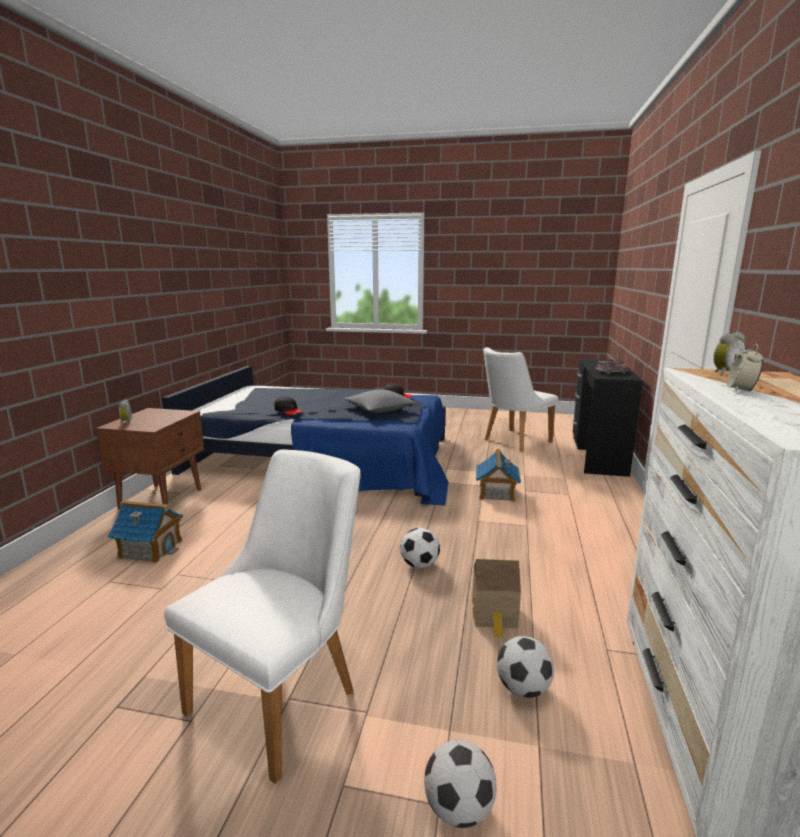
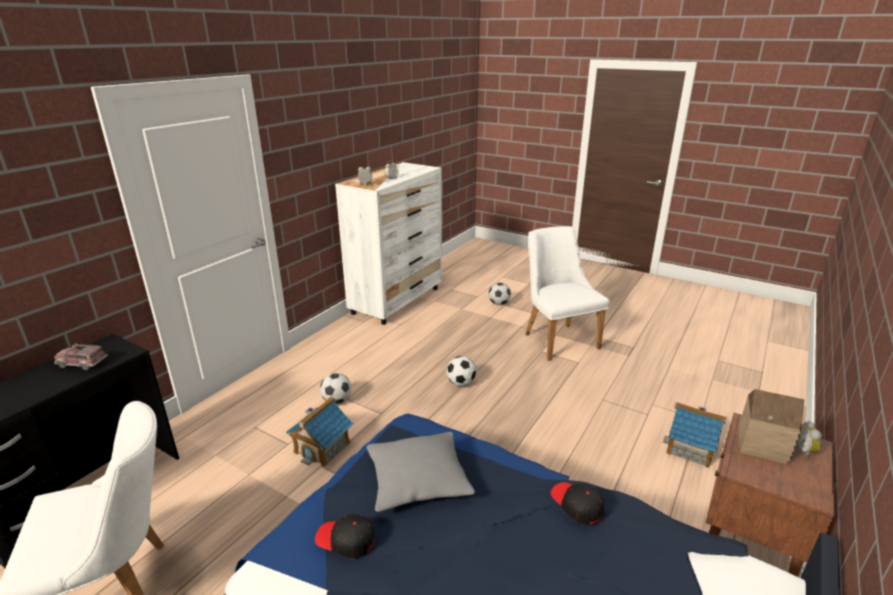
camera: 160 degrees left, 10 degrees up
(285, 692) = (556, 338): white chair -> white chair turned 105 degrees clockwise
(495, 615) = (438, 346): toy house -> toy house (761, 443)
(523, 688) = (452, 321): football -> football (337, 400)

